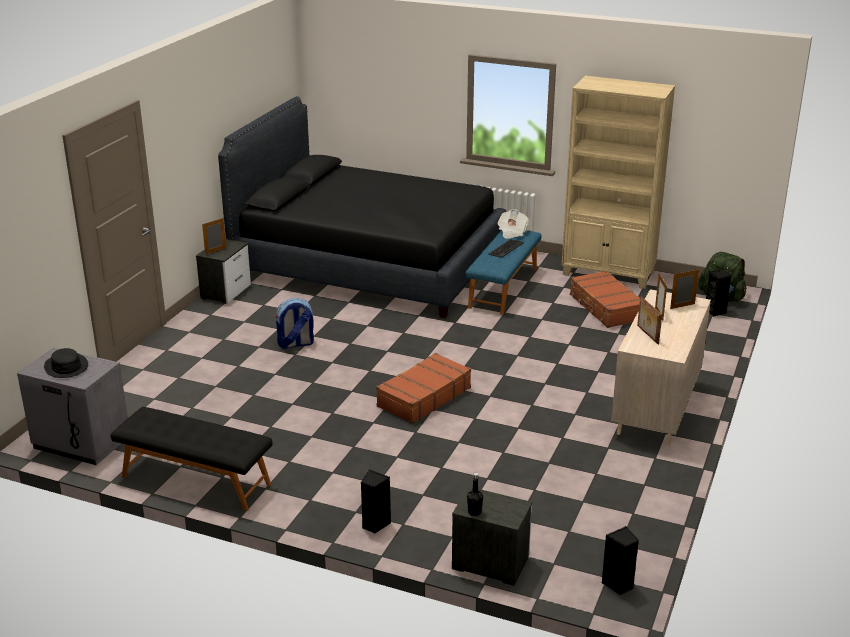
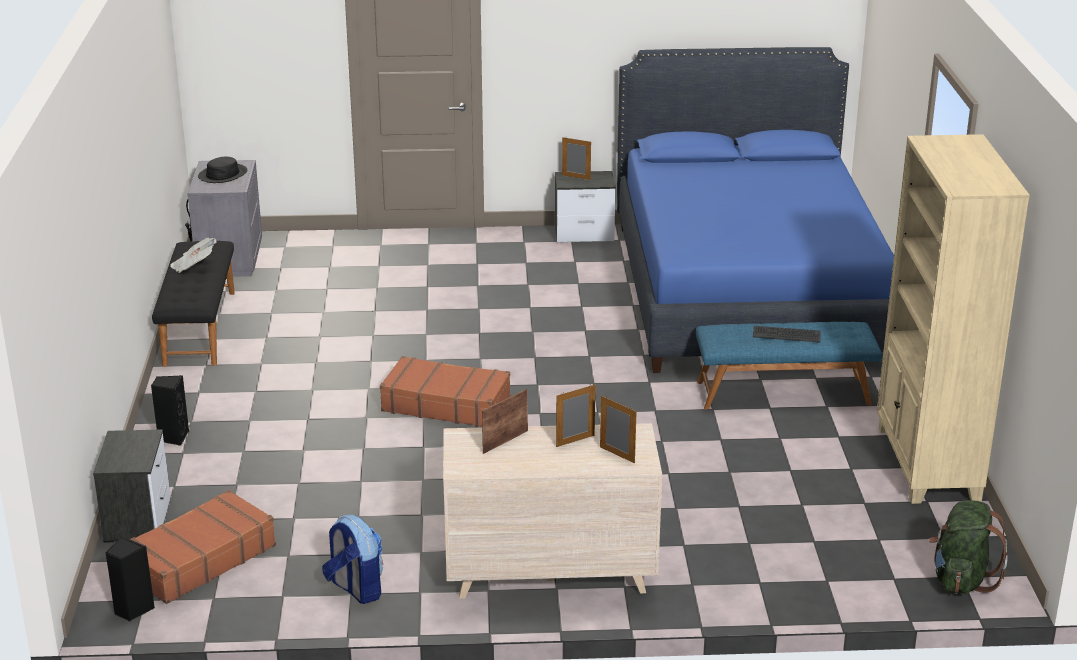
camera: 65 degrees right, 0 degrees up
(295, 344) = (502, 302): backpack -> backpack (355, 589)
(369, 264) = (748, 291): black bed -> blue bed
(474, 512) = (114, 442): black bottle -> none
(512, 232) = (846, 328): newspaper -> newspaper (194, 266)
(605, 308) = (809, 482): brown suitcase -> brown suitcase (199, 559)
(715, 312) = (902, 581): black speaker -> none

